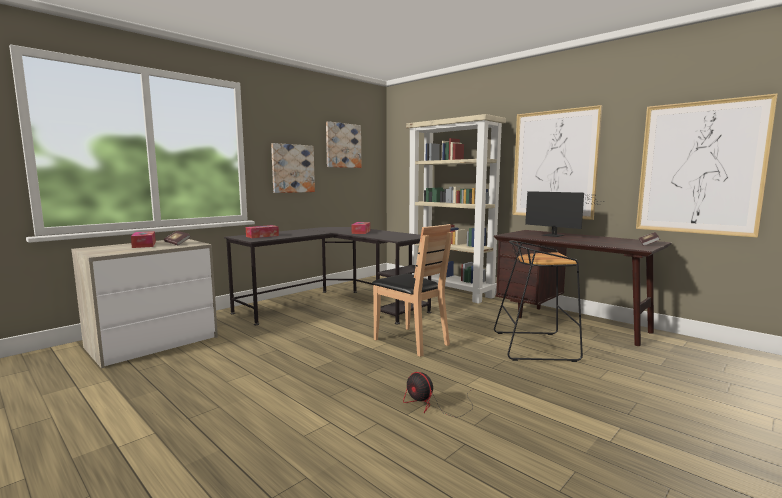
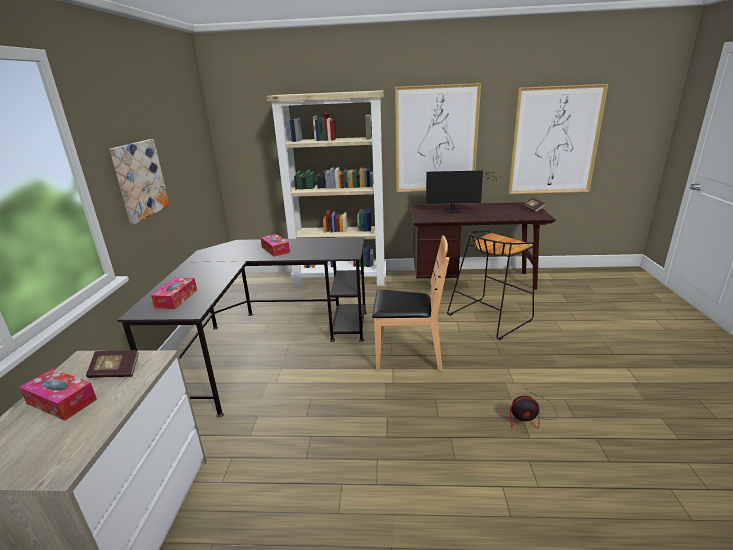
camera: 40 degrees left, 15 degrees up
(343, 145) = (176, 129): picture -> none

